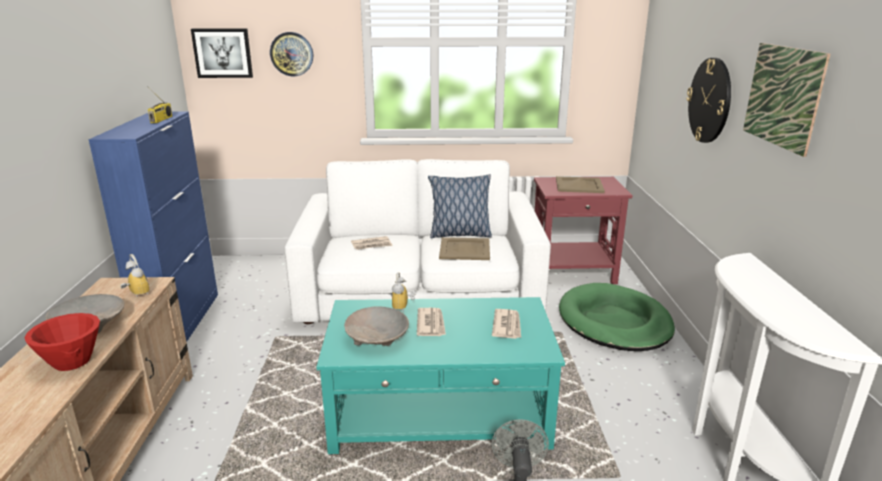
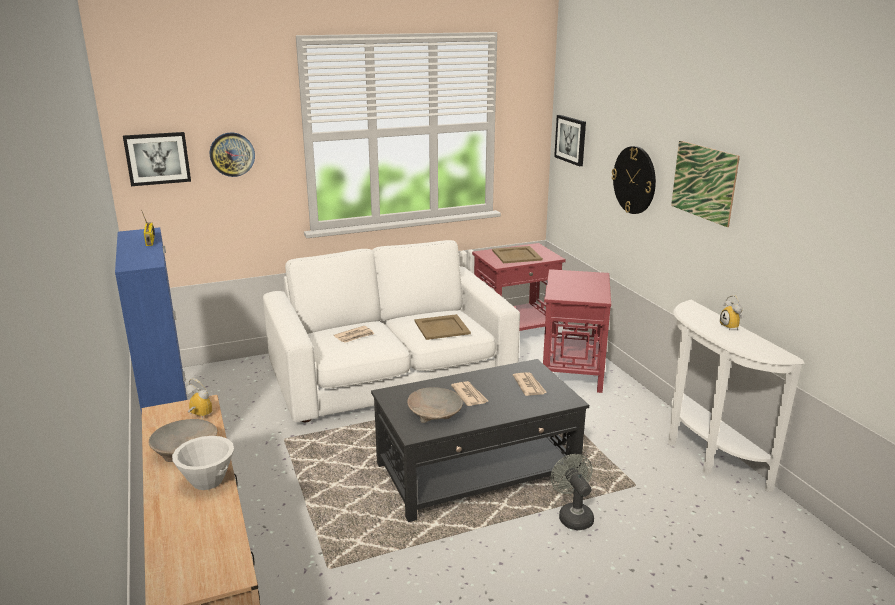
camera: 20 degrees left, 0 degrees up
(71, 362) = (207, 481): red bowl -> white bowl
(403, 308) = (436, 386): alarm clock -> alarm clock (732, 327)
(440, 413) = (478, 471): turquoise coffee table -> black coffee table
(459, 234) = (422, 314): pillow -> none
(614, 322) = (571, 371): green dog bed -> red side table
(657, 59) = (571, 140): none -> picture

